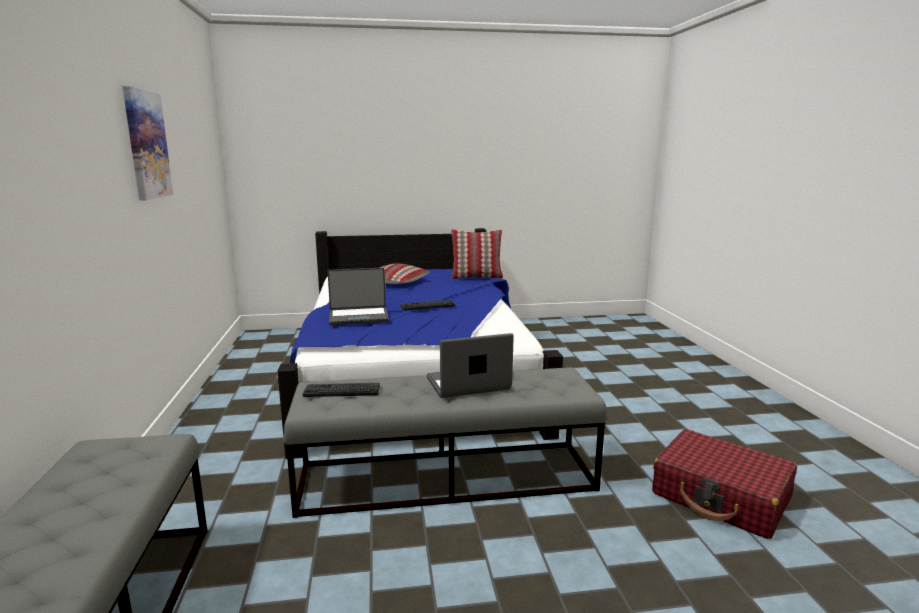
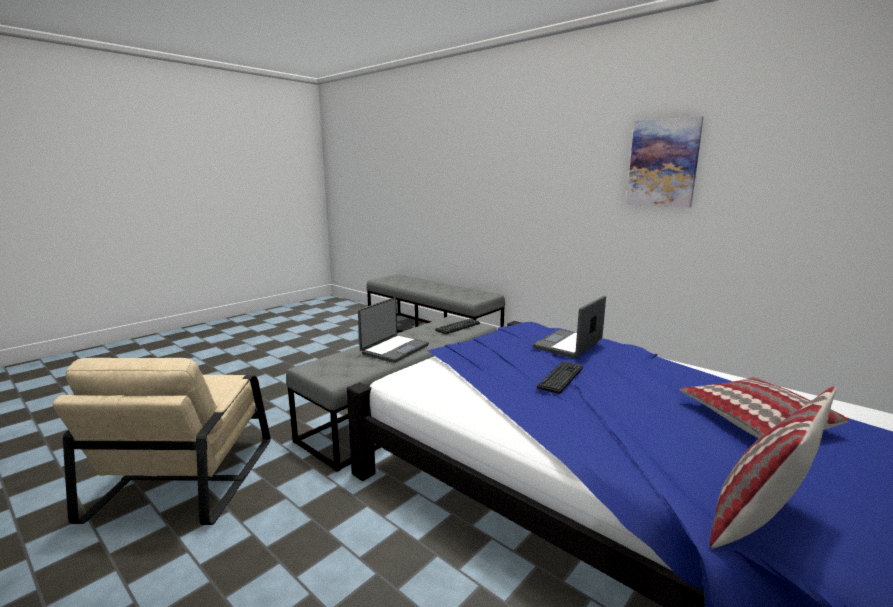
camera: 140 degrees right, 0 degrees up
(721, 497) = (186, 475): red suitcase -> beige armchair

